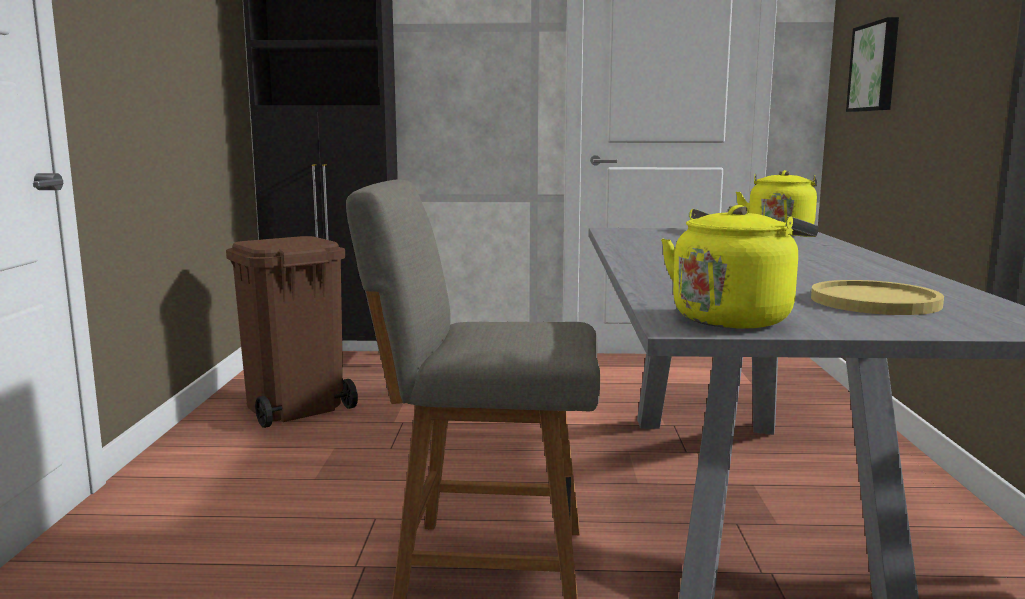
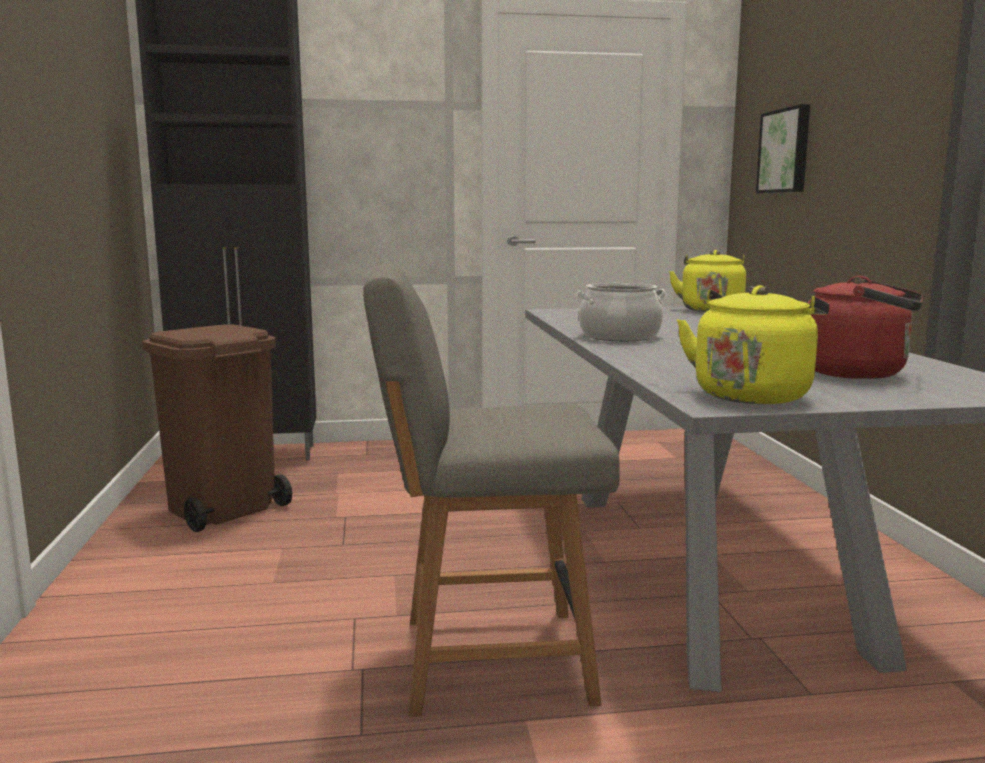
camera: 10 degrees left, 0 degrees up
(655, 256) = (619, 336): none -> cooking pot
(874, 301) = (859, 373): yellow plate -> red kettle

